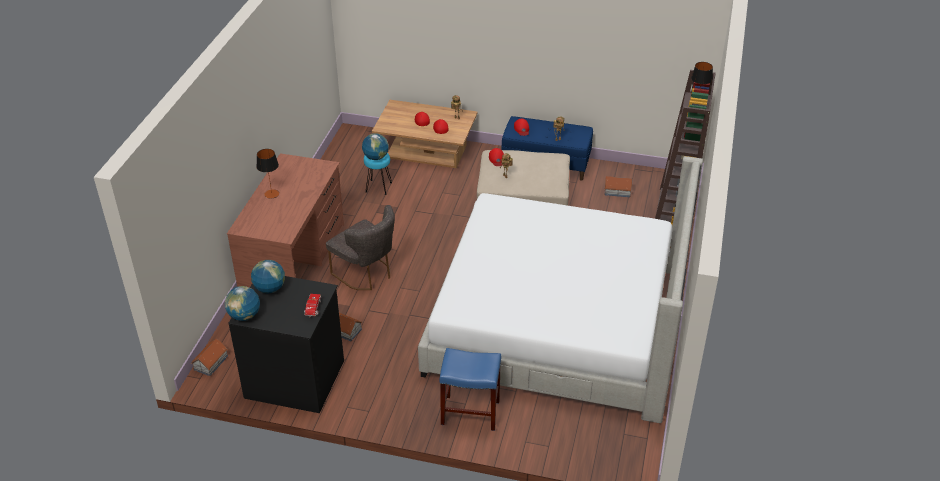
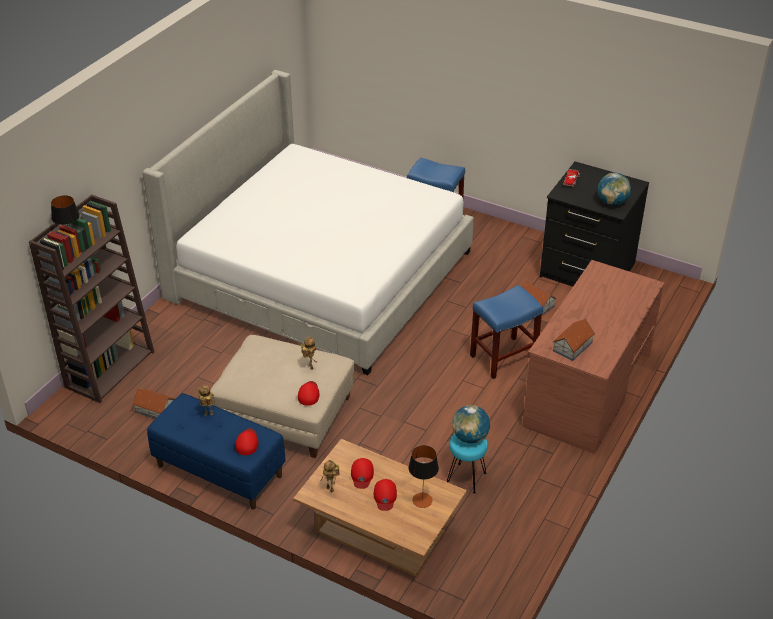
camera: 165 degrees left, 0 degrees up
(211, 362) = (670, 297): toy house -> toy house (572, 346)
(244, 316) = (634, 184): globe -> none
(271, 194) = (615, 320): table lamp -> table lamp (422, 500)
(366, 274) = (503, 357): grey chair -> blue stool

